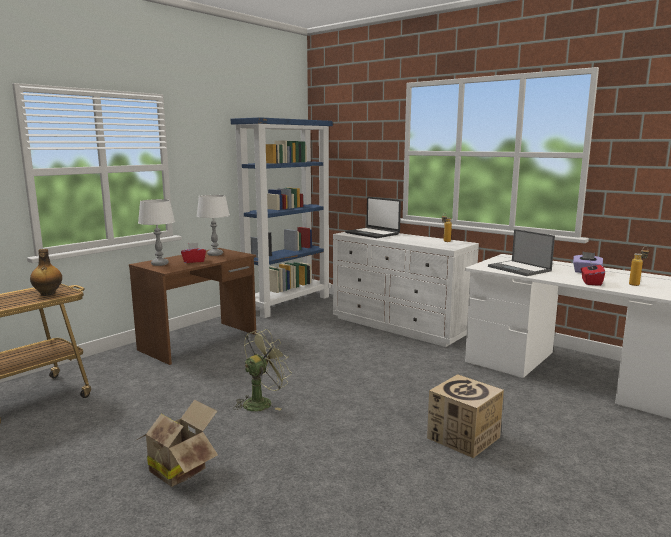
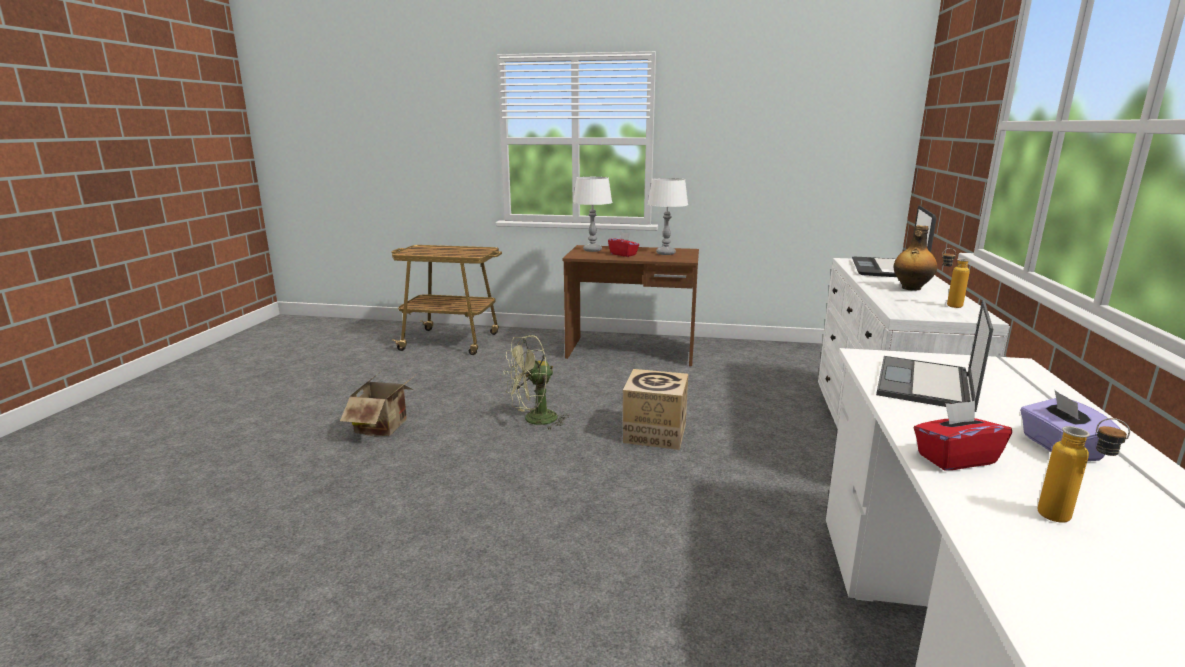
camera: 60 degrees right, 5 degrees up
(48, 294) = (467, 253): bottle -> bottle (911, 288)
(262, 402) = (534, 420): green fan -> green fan turned 135 degrees clockwise
(288, 303) = (809, 352): blue bookcase -> none
(463, 437) = (568, 574): cardboard box -> cardboard box (654, 433)

